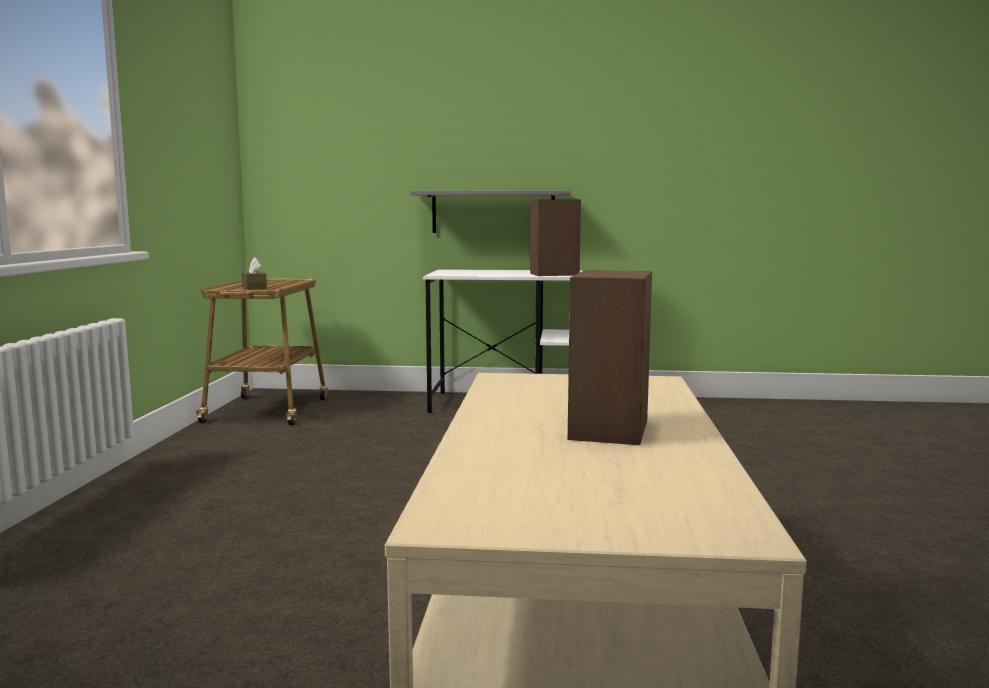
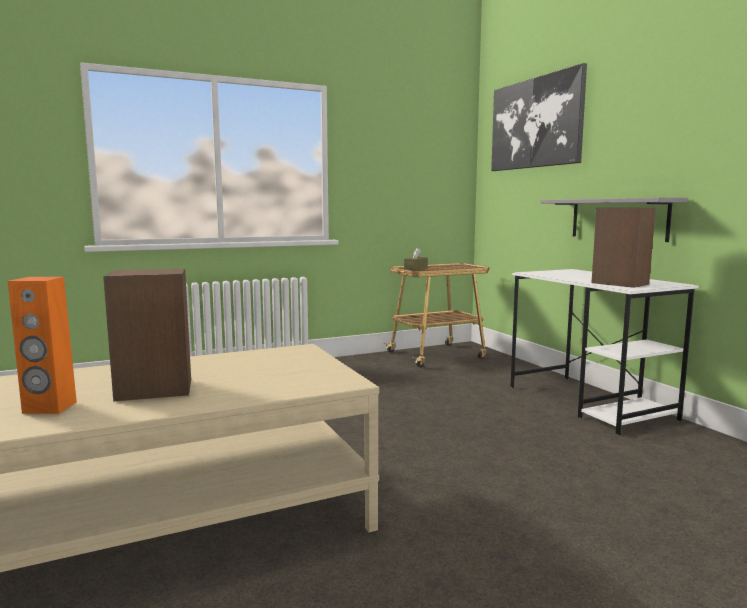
camera: 60 degrees right, 0 degrees up
(358, 96) = (535, 123): none -> picture
(640, 468) = (49, 408): none -> orange speaker

